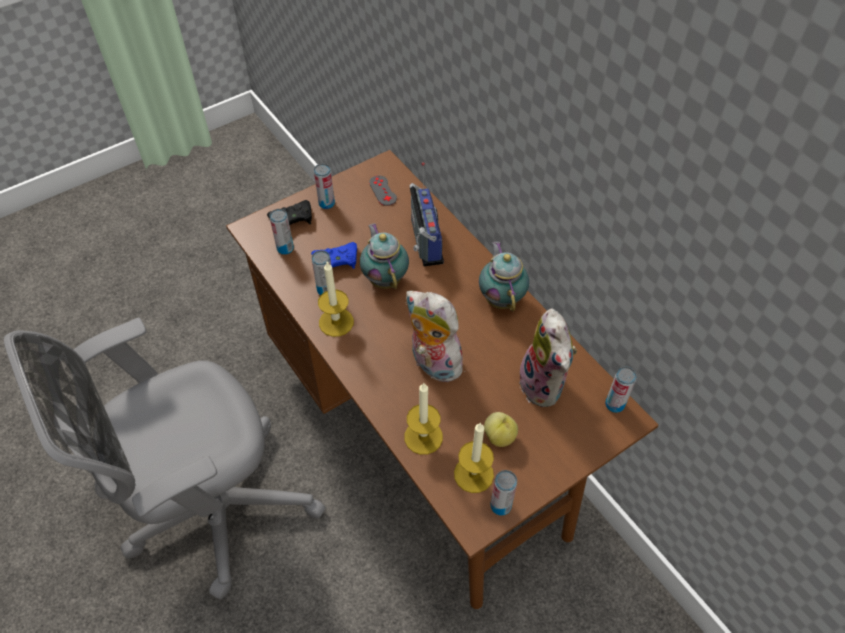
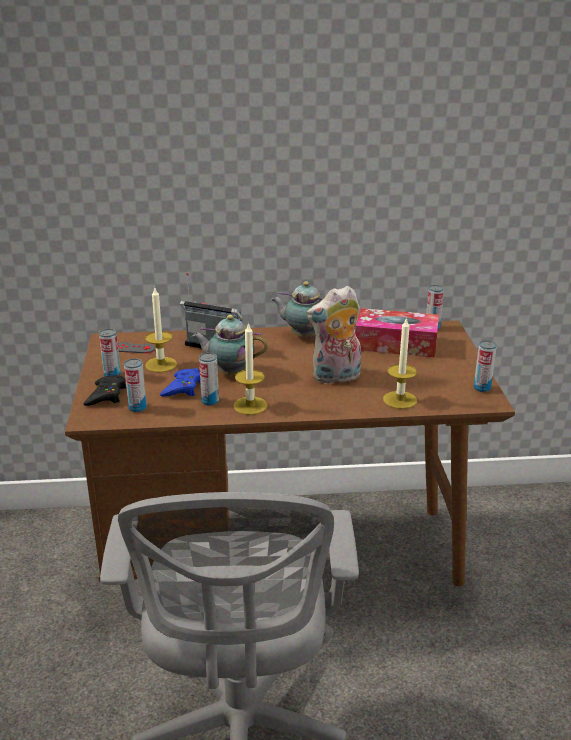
camera: 60 degrees left, 25 degrees down
(473, 474) = (448, 390): candle -> candle (161, 364)
(500, 436) = (424, 372): apple -> none
(545, 385) = (396, 344): plush toy -> tissue box

